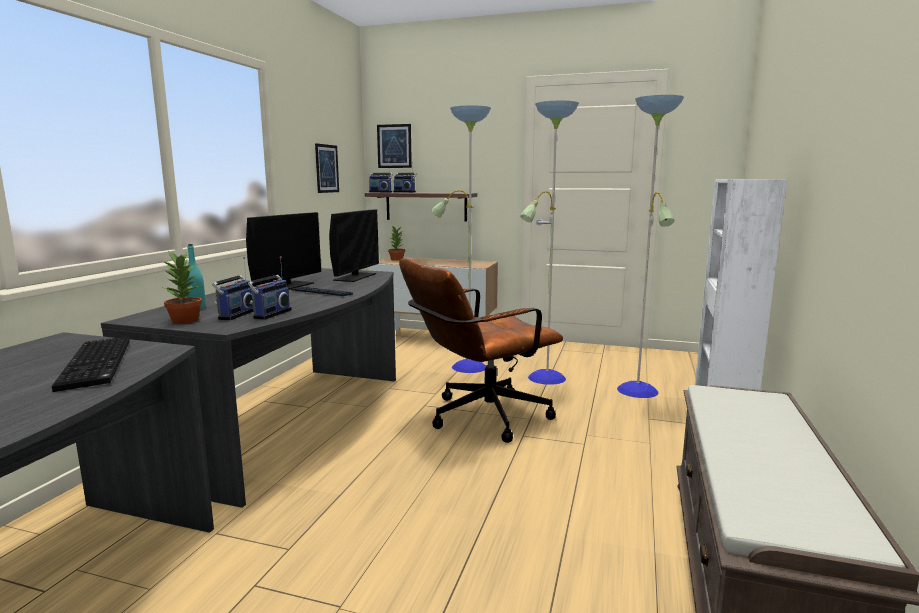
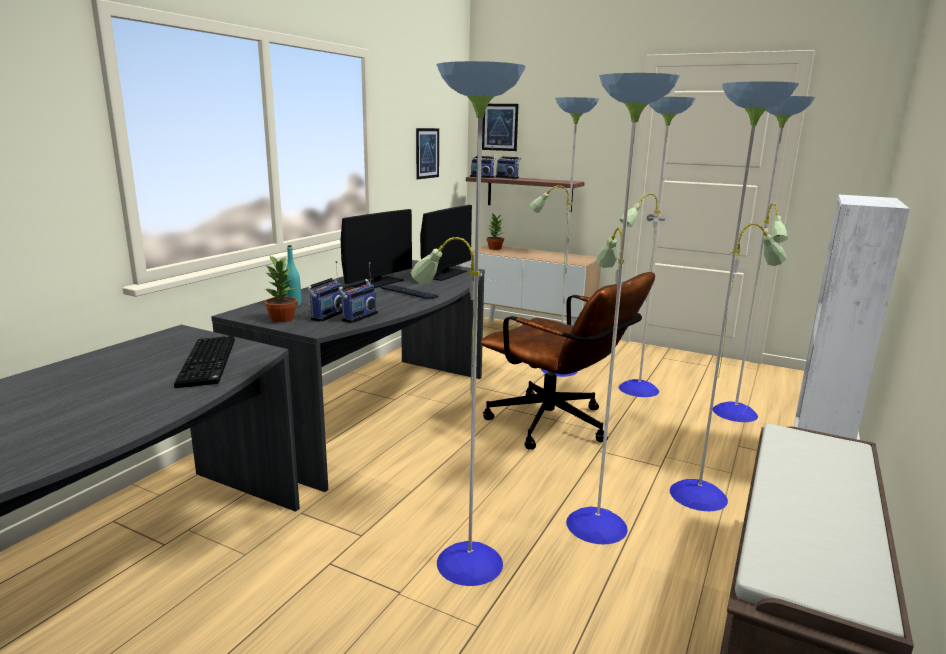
camera: 10 degrees right, 5 degrees up
(479, 418) = (558, 427): brown office chair -> brown office chair turned 120 degrees counterclockwise
(534, 504) = (594, 522): none -> floor lamp

